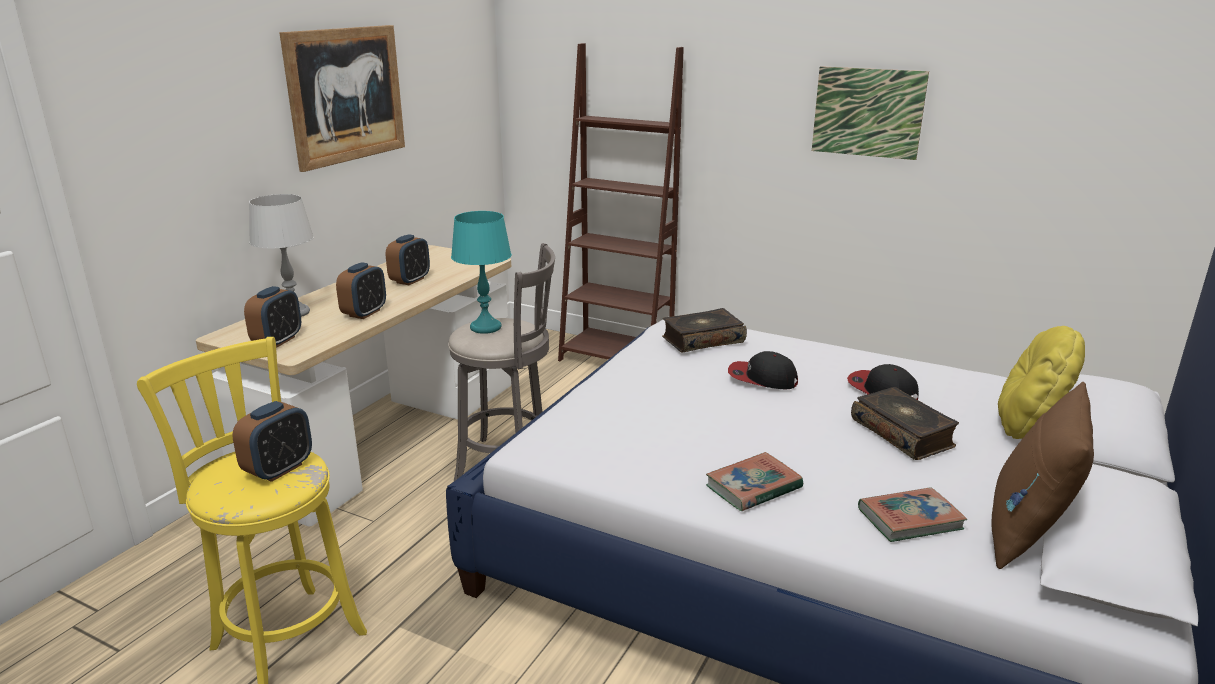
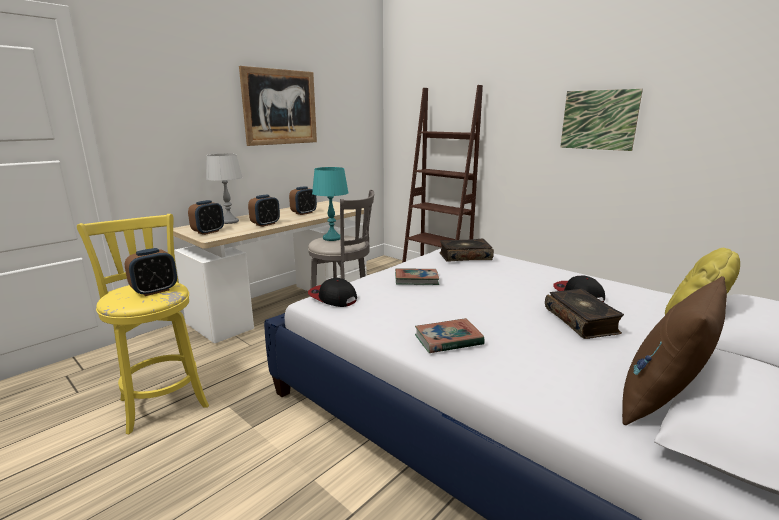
camera: 15 degrees right, 5 degrees down
(762, 378) = (492, 279): cap -> cap (332, 297)
(910, 519) = (560, 377): book -> book (416, 279)

